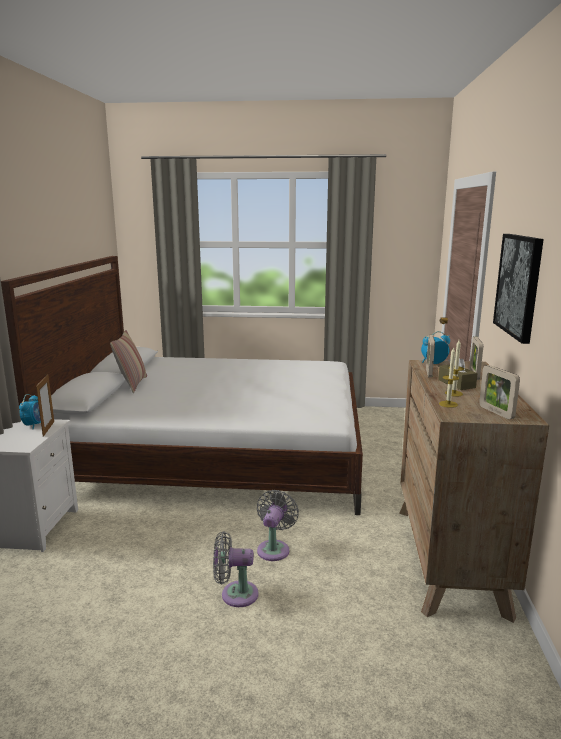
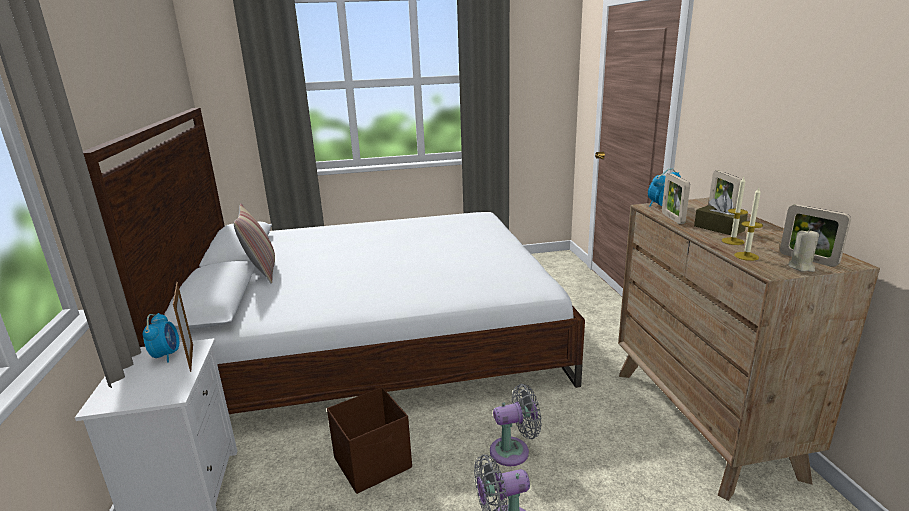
camera: 15 degrees left, 5 degrees up
(166, 536) = (374, 463): none -> brown storage box
(274, 548) = (513, 451): grey fan -> grey fan turned 75 degrees clockwise
(481, 416) = (801, 267): none -> beige candle
(519, 285) = (770, 107): picture -> none

